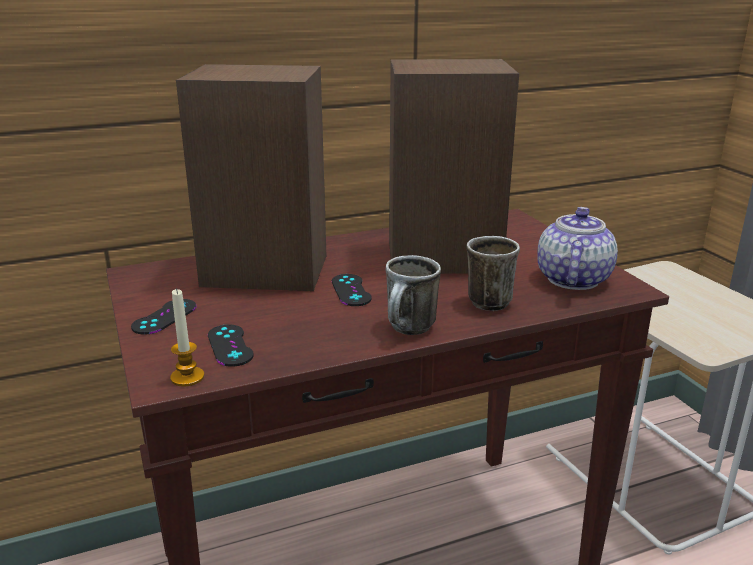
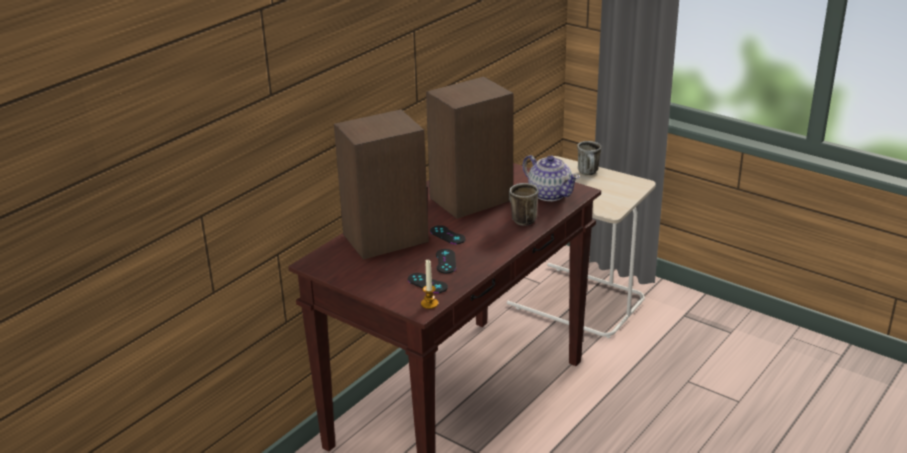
camera: 30 degrees left, 5 degrees up
(164, 317) = (371, 281): black game controller -> black game controller (445, 261)
(410, 331) = (502, 248): mug -> mug (589, 173)
(572, 279) = (549, 194): teapot -> teapot turned 150 degrees clockwise

